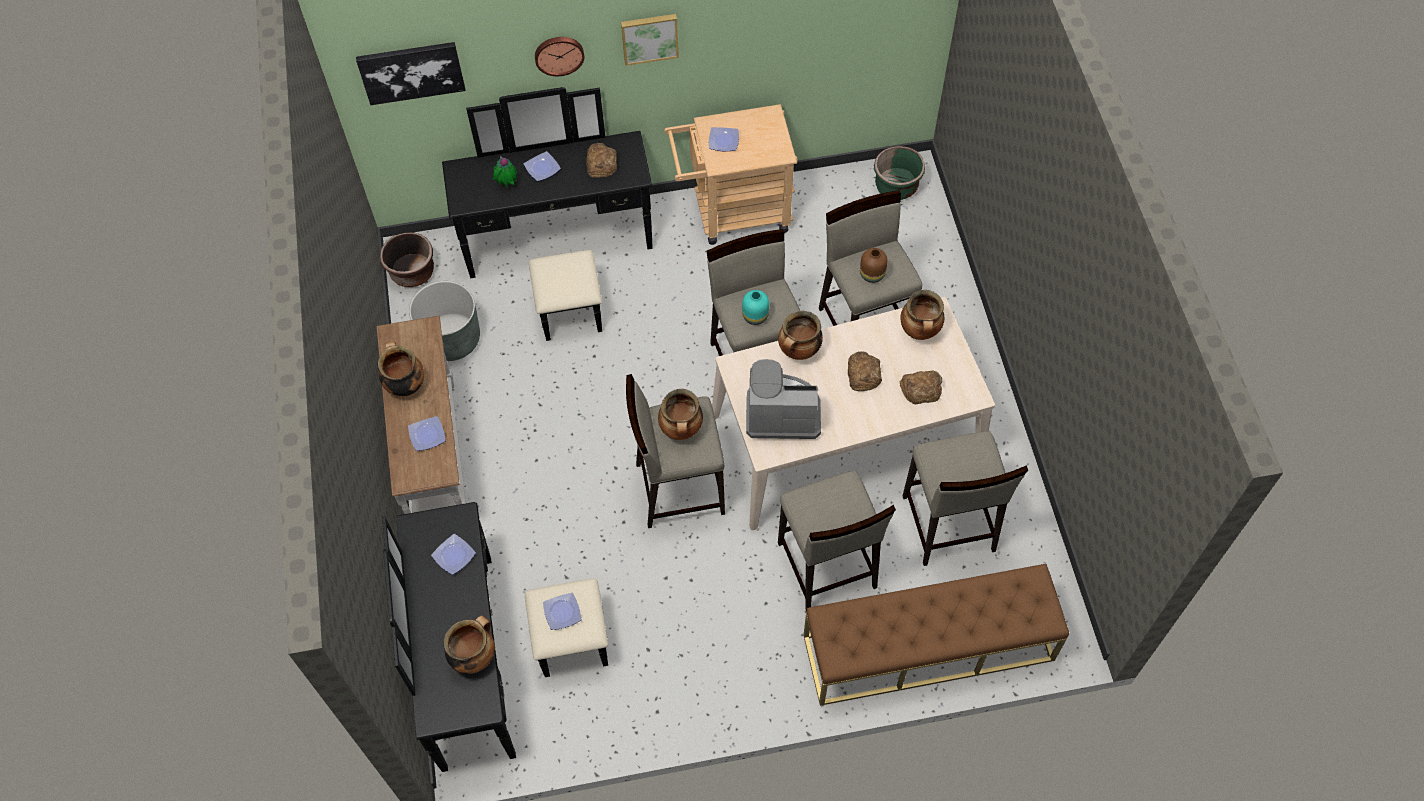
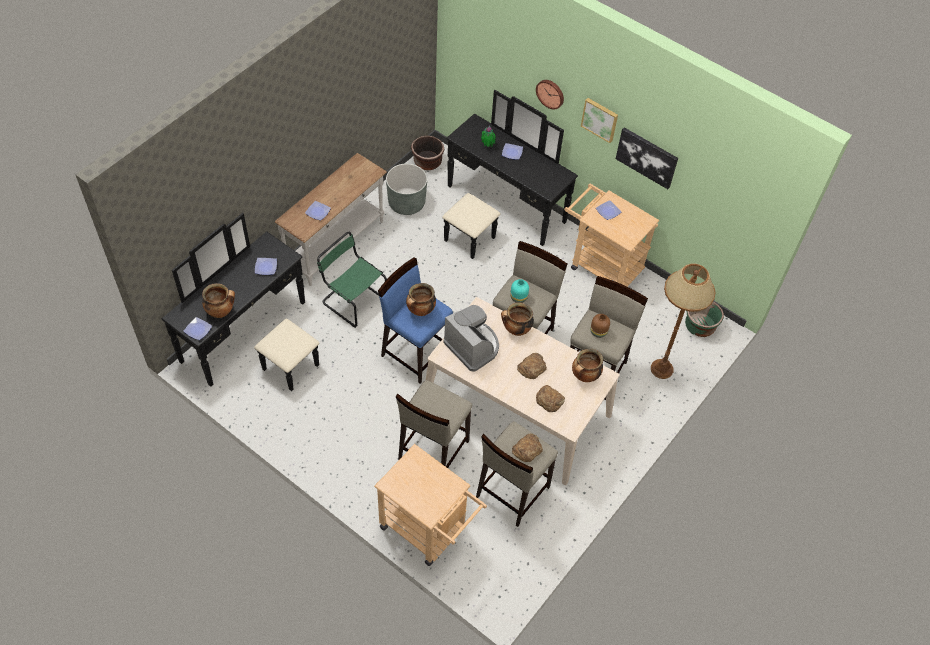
camera: 45 degrees right, 5 degrees down
(405, 385) = (336, 185): cooking pot -> none
(411, 71) = (476, 47): picture -> picture (647, 157)
(538, 502) = (352, 300): none -> green chair
(562, 613) = (286, 340): plate -> plate (197, 330)
(601, 163) = (540, 173): bread -> bread (527, 449)
(678, 488) = (415, 353): beige stool -> blue stool
(918, 262) = (662, 369): none -> brown floor lamp
(927, 648) = (428, 531): brown bench -> beige cart

